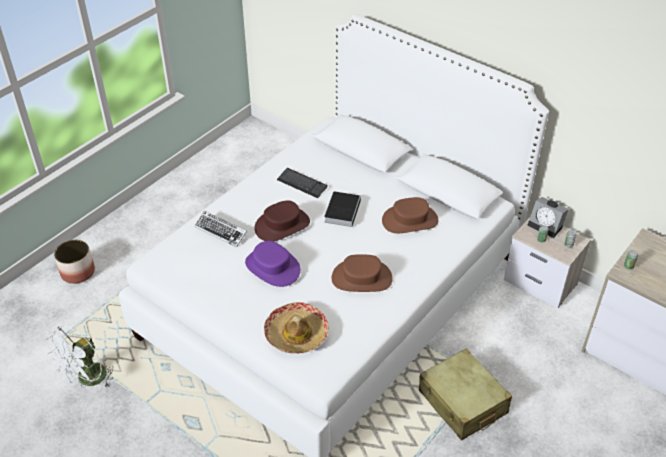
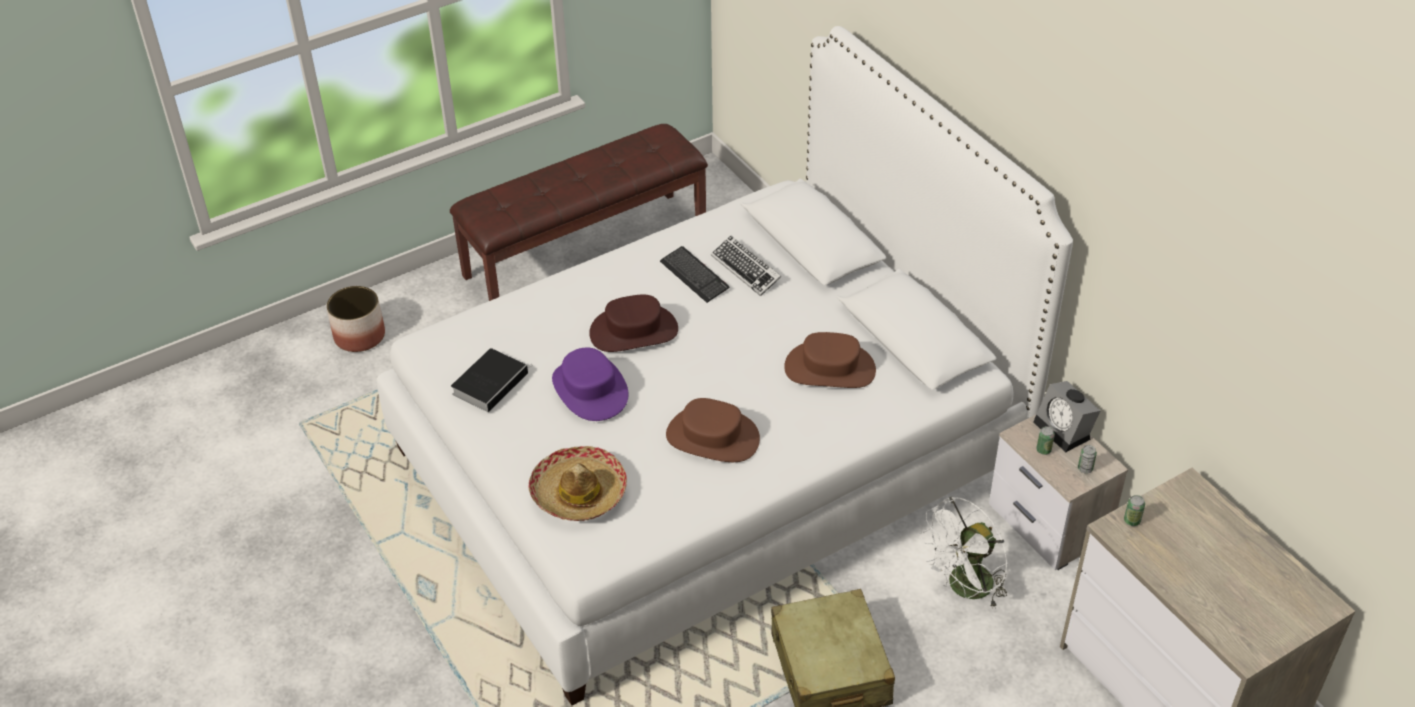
camera: 20 degrees right, 0 degrees up
(88, 380) = (312, 492): white fan -> white fan (964, 589)
(201, 188) = (585, 251): none -> brown bench
(221, 231) = (542, 319): keyboard -> keyboard (746, 269)
(342, 210) = (734, 329): book -> book (491, 382)

